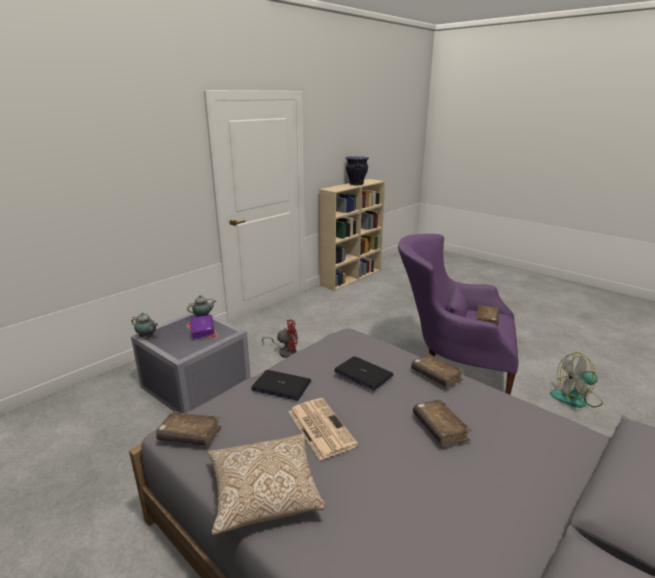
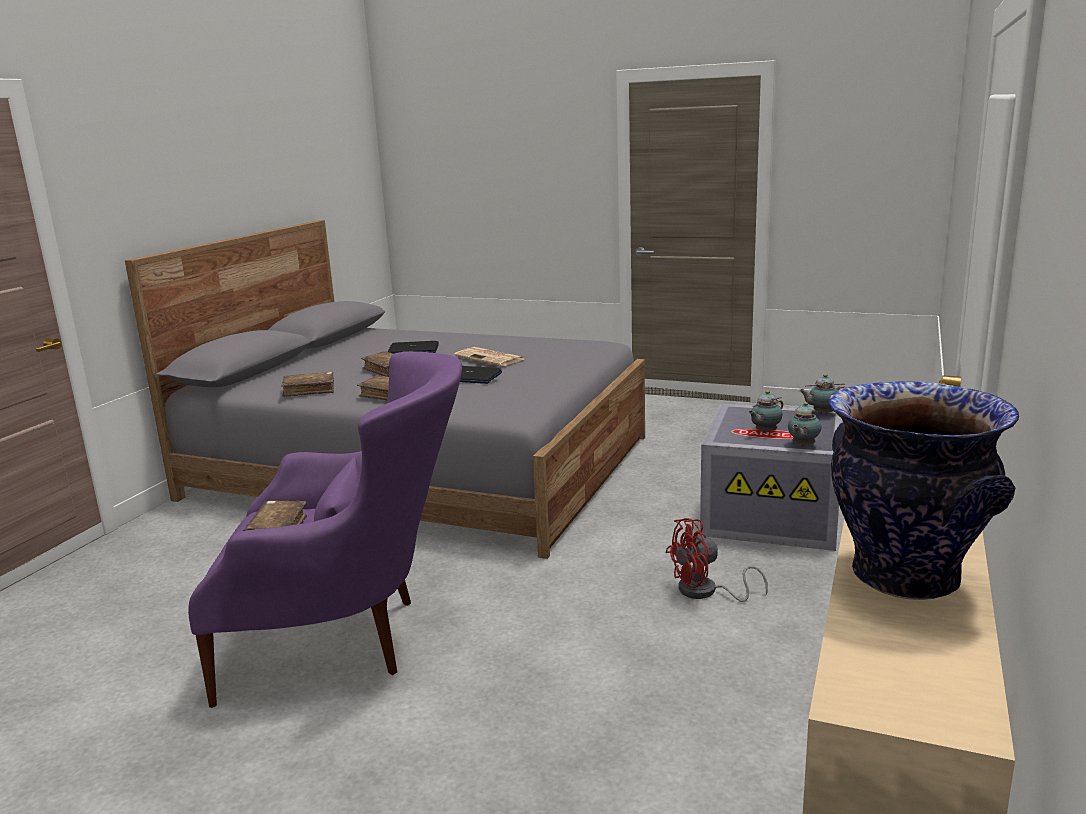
camera: 160 degrees right, 5 degrees down
(190, 435) = (589, 342): brown book -> brown book (309, 390)
(202, 331) = (764, 432): purple book -> teapot
(265, 493) = (506, 339): pillow -> none
(282, 386) = (549, 367): laptop -> laptop (413, 350)
(576, 398) = (123, 637): fan -> none

